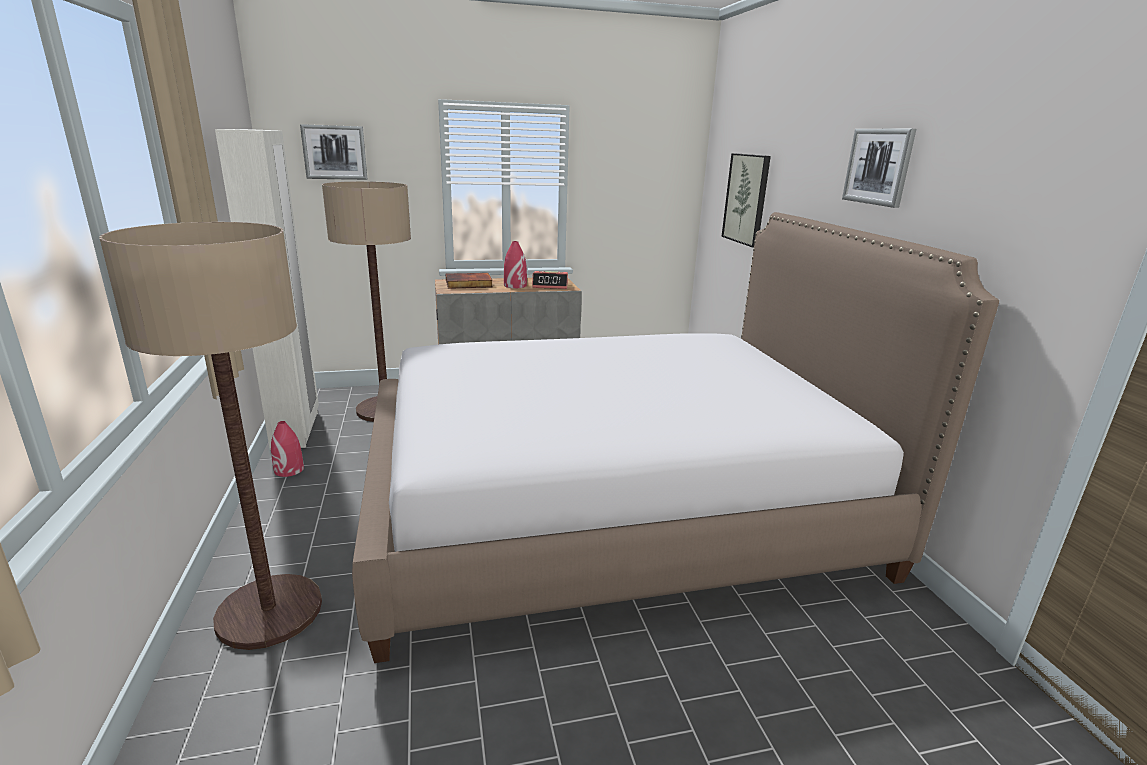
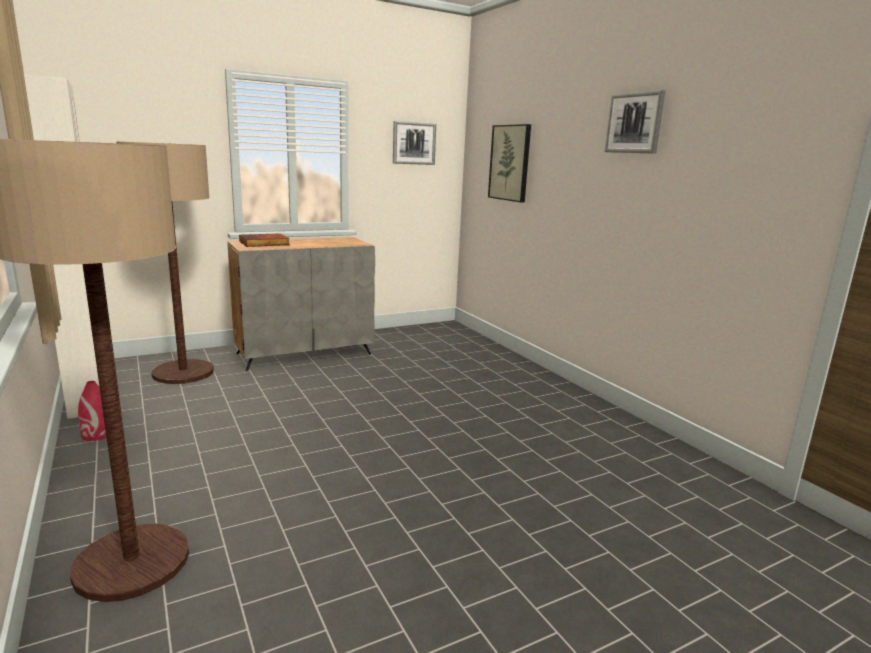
camera: 15 degrees left, 5 degrees down
(334, 152) = (118, 115): picture -> picture (413, 143)
(515, 285) = (310, 243): red vase -> none
(550, 285) = (343, 243): alarm clock -> none
(613, 509) = (441, 431): bed -> none

